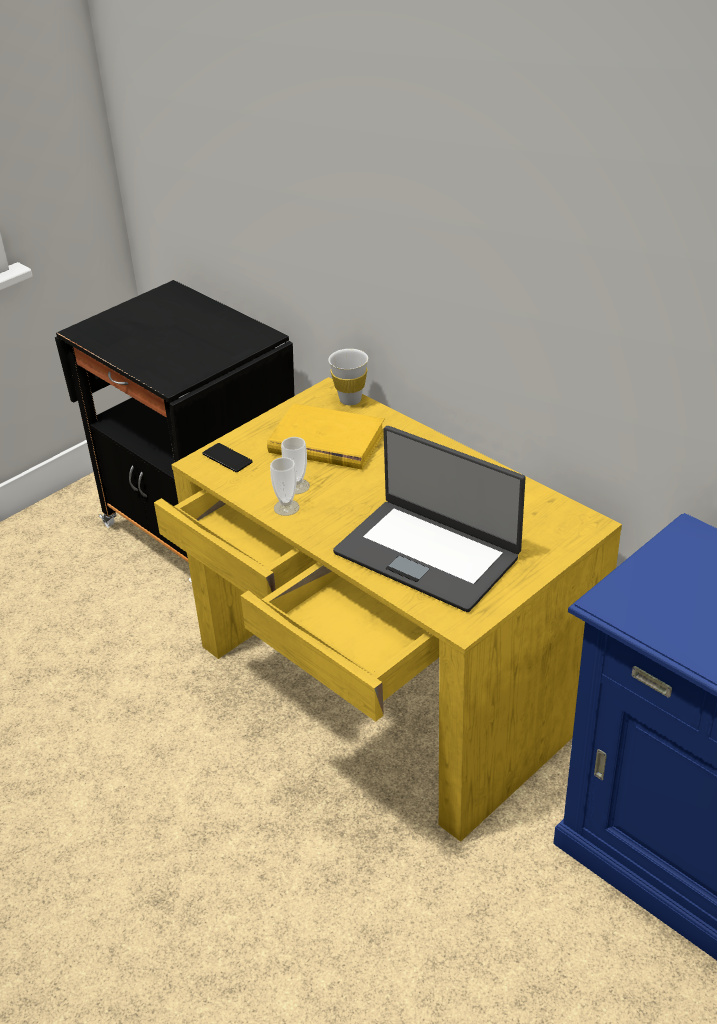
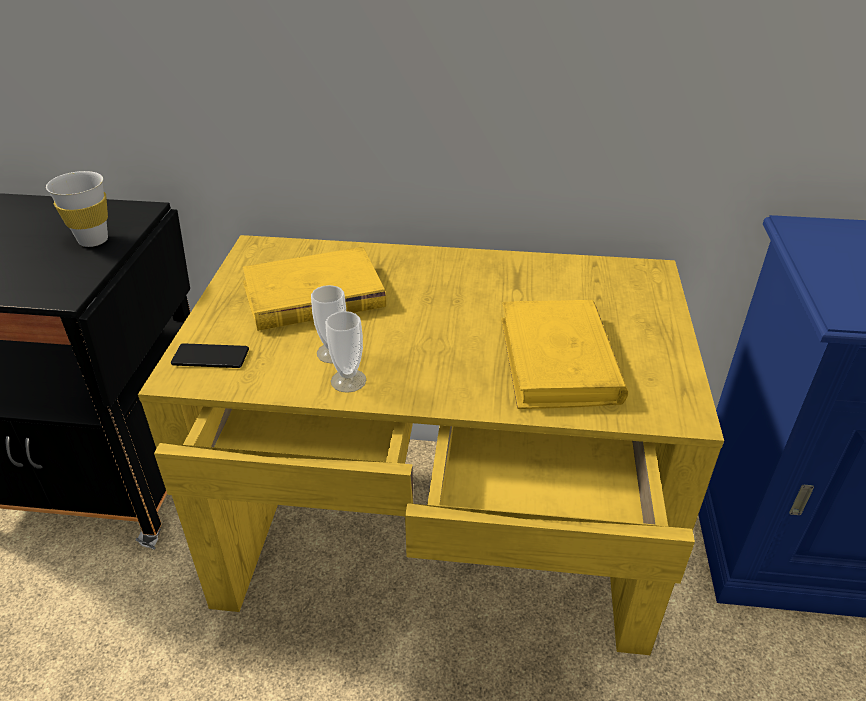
camera: 40 degrees left, 0 degrees up
(350, 400) = (291, 247): white cup -> white cup (93, 240)
(428, 554) = (558, 360): laptop -> yellow book

